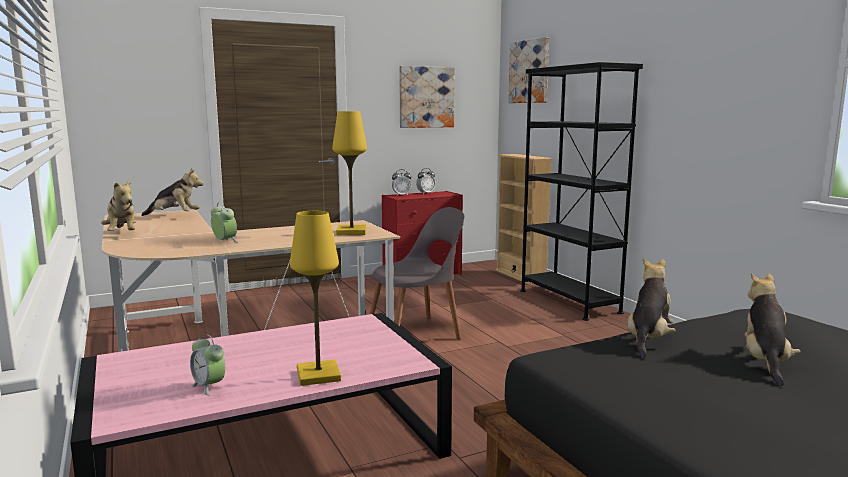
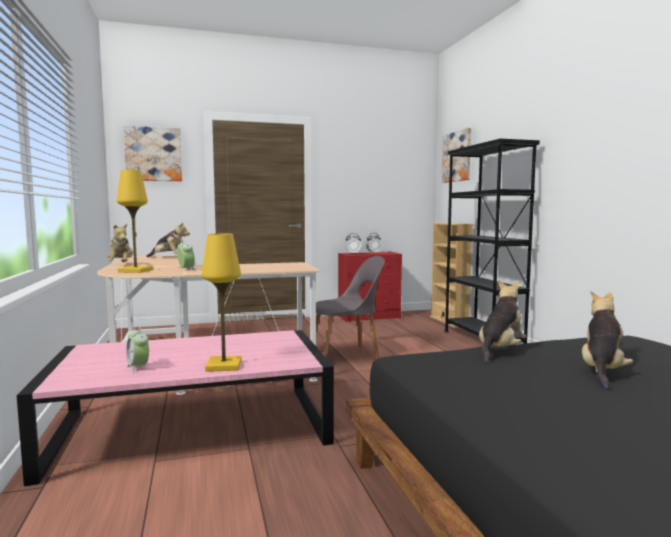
camera: 10 degrees right, 5 degrees down
(351, 232) = (285, 267): yellow table lamp -> yellow table lamp (135, 271)
(426, 97) = (375, 178): picture -> picture (153, 154)

